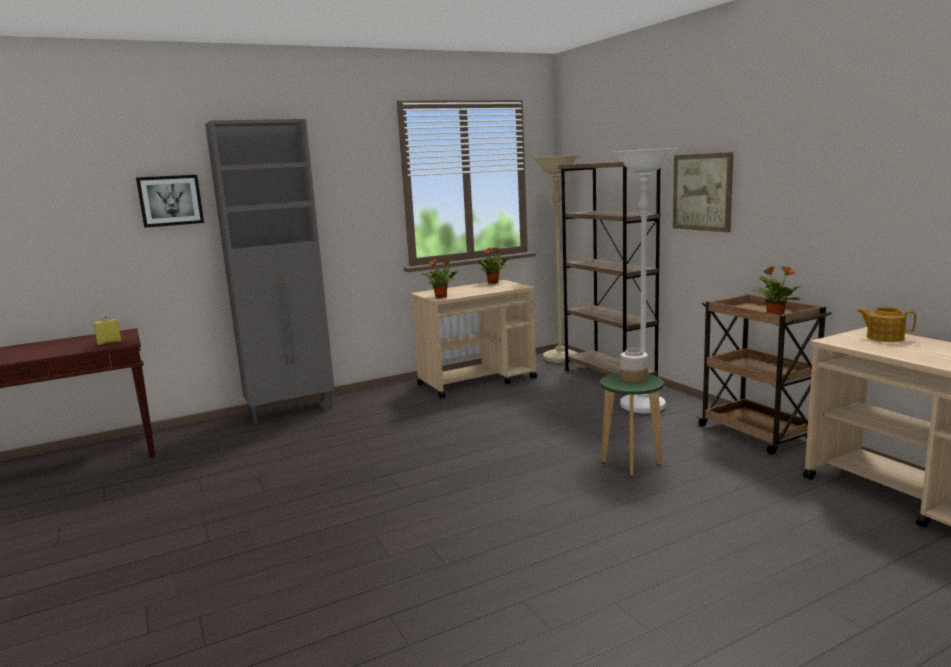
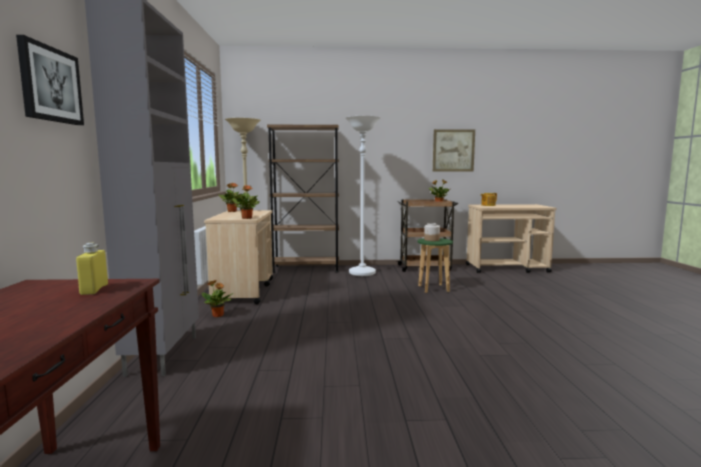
camera: 65 degrees left, 5 degrees down
(392, 396) = (218, 315): none -> potted plant
(702, 192) = (367, 147): picture -> picture (453, 150)

